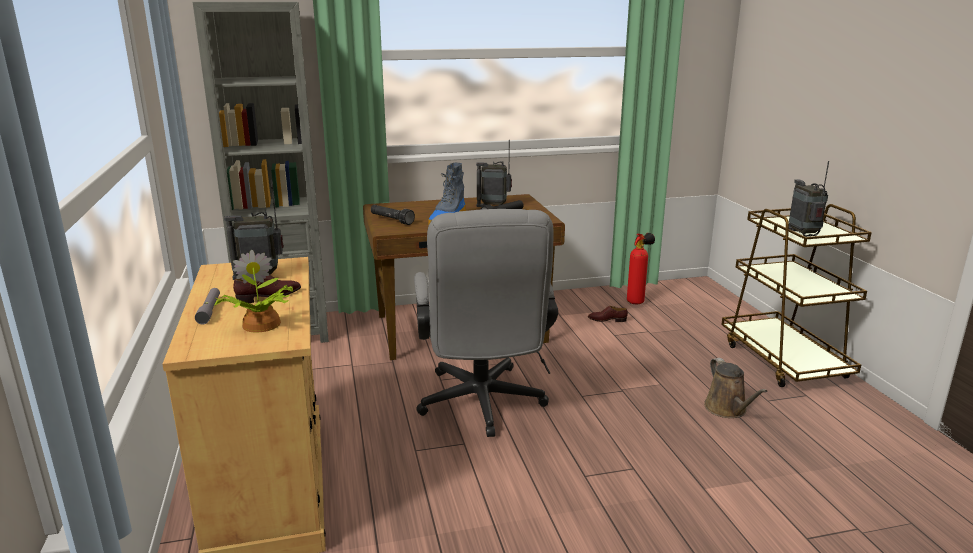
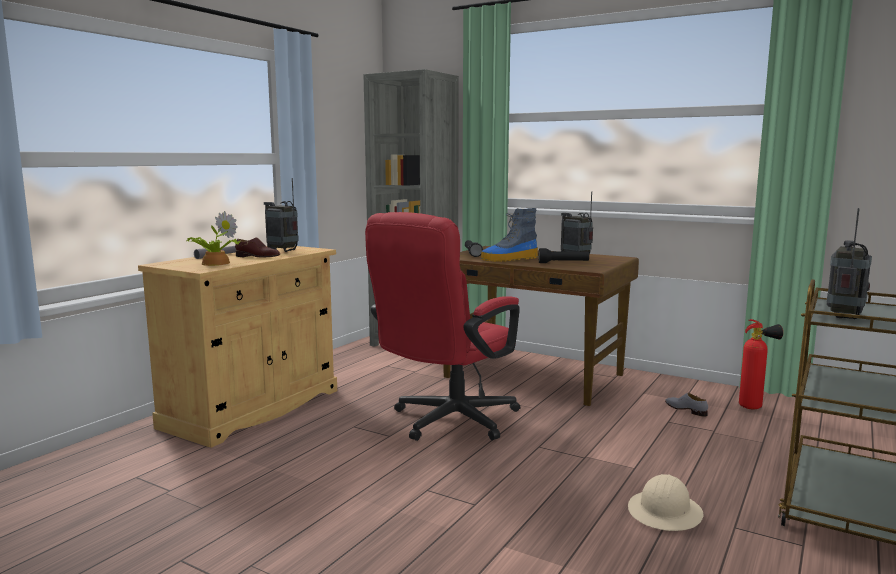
camera: 45 degrees right, 10 degrees down
(482, 406) = (447, 422): grey office chair -> red office chair
(607, 320) = (685, 410): brown shoe -> grey shoe
(727, 409) = (665, 512): brown watering can -> beige hard hat

